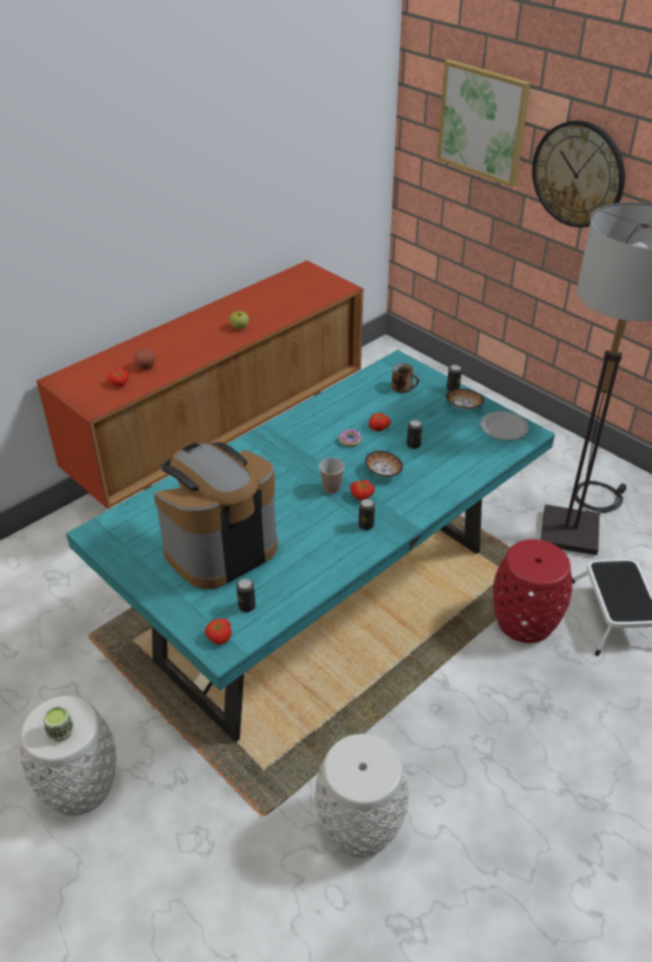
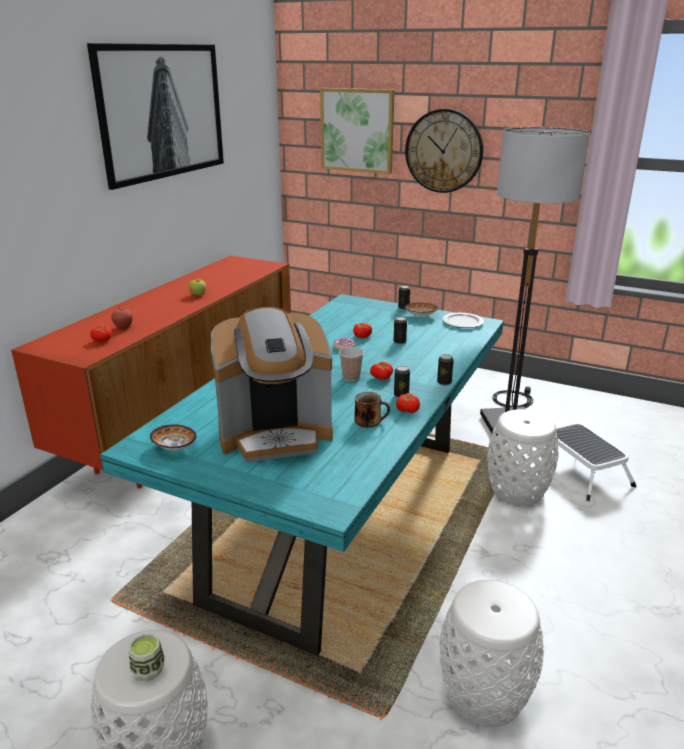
camera: 20 degrees left, 15 degrees down
(219, 637) = (321, 499): tomato -> tomato (407, 410)
(220, 548) = (275, 434): coffee machine -> coffee machine turned 135 degrees counterclockwise
(226, 114) = (163, 112): none -> picture
(247, 606) = (333, 470): can -> can (444, 382)
(383, 471) = (387, 360): bowl -> bowl (174, 447)
(403, 386) = (363, 312): mug -> mug (369, 420)
(524, 622) = (517, 490): red stool -> white stool

